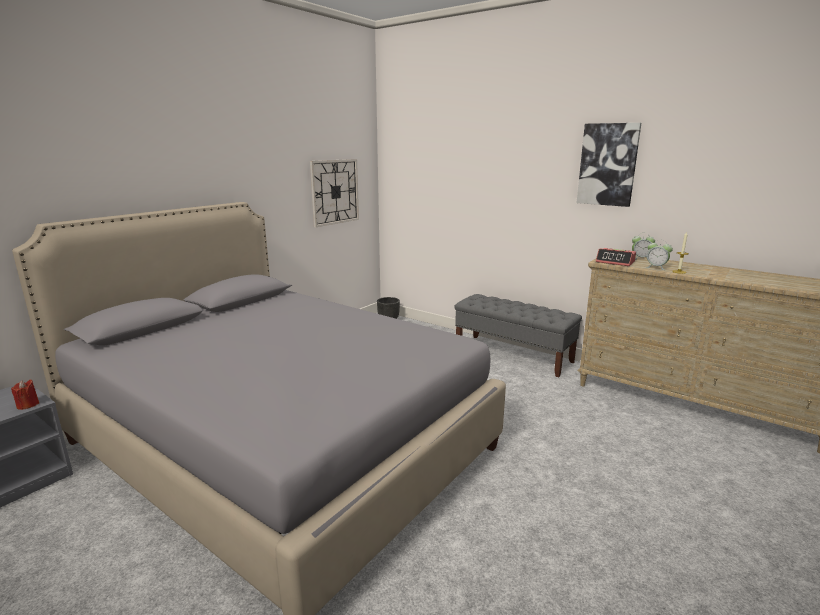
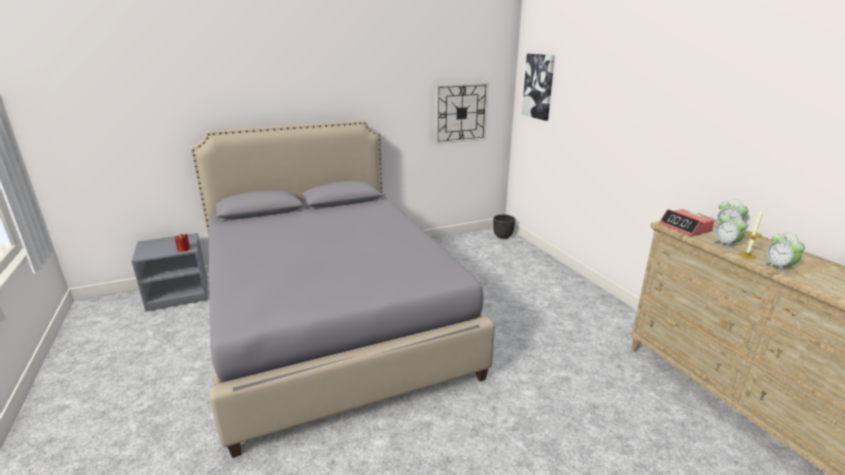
camera: 30 degrees right, 5 degrees up
(513, 355) = (590, 299): grey bench -> none
(608, 164) = (715, 112): picture -> picture (539, 86)
(706, 275) = (778, 267): none -> alarm clock

